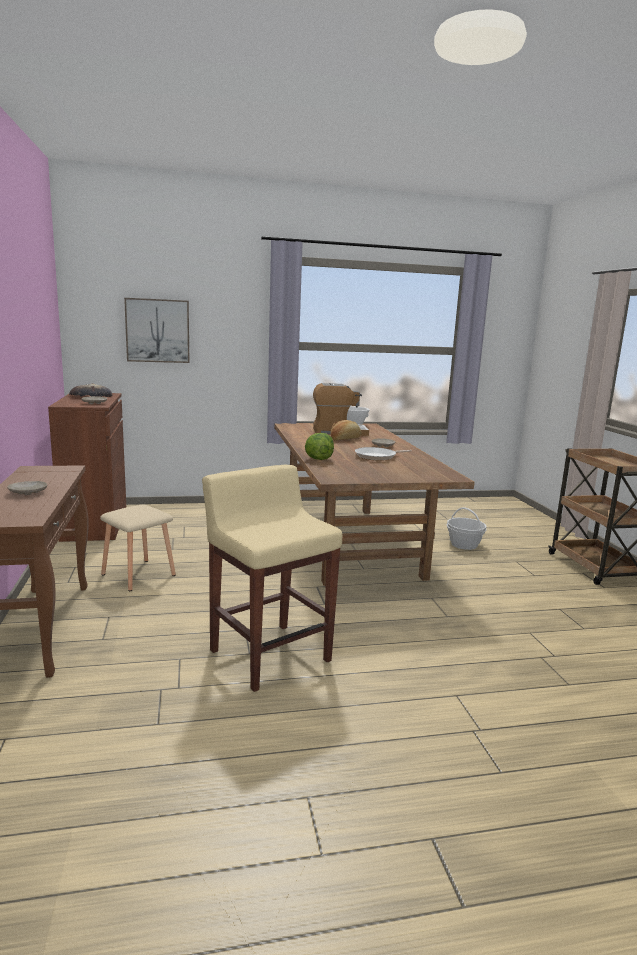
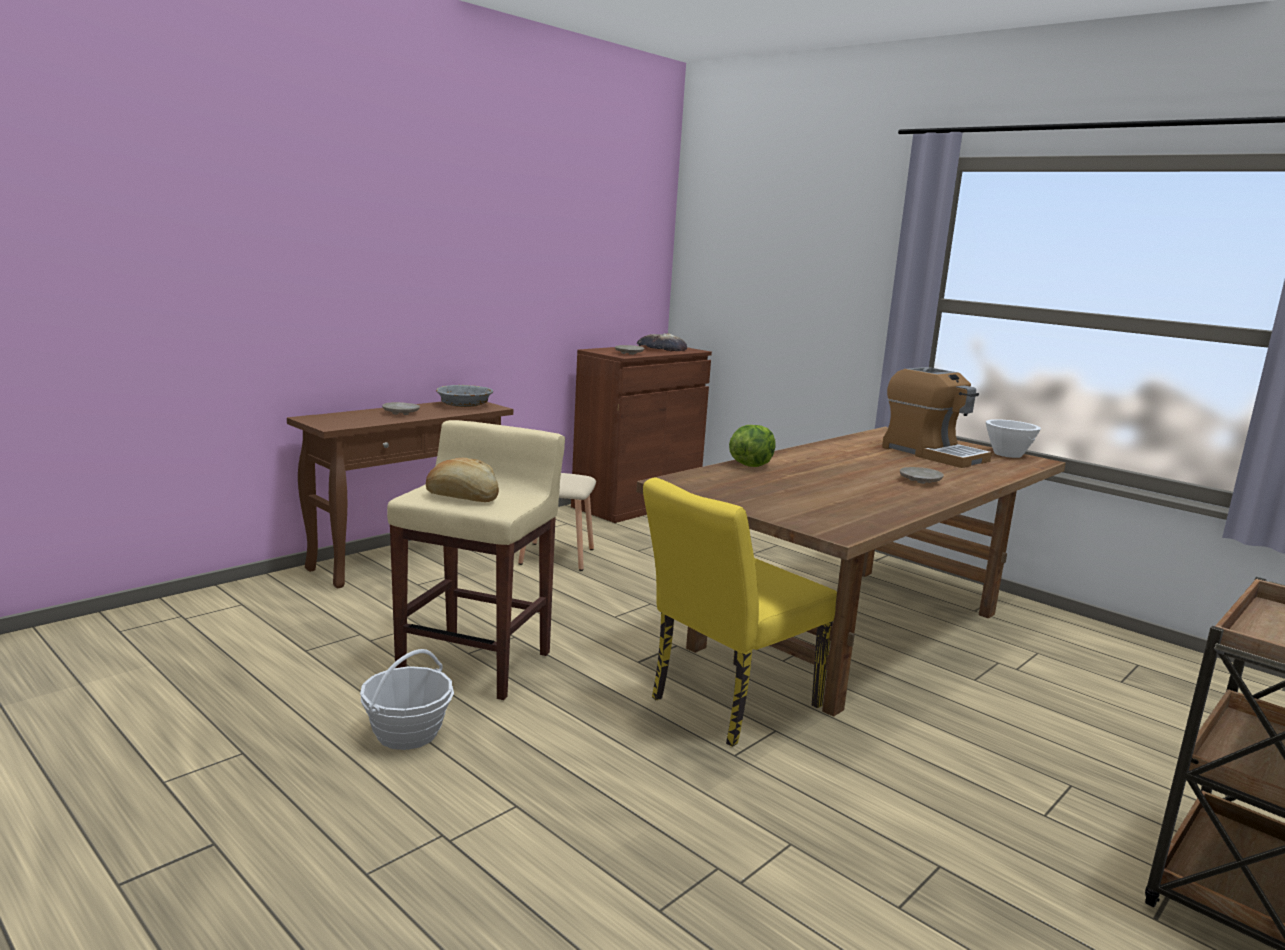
camera: 55 degrees right, 0 degrees up
(41, 472) = (464, 405): none -> grey bowl
(157, 330) = (764, 273): picture -> none
(345, 439) = (900, 461): bread -> bread (462, 498)
(377, 457) = (844, 486): frying pan -> none
(397, 599) = (726, 705): none -> yellow chair
(464, 544) = (1036, 719): basket -> basket (407, 733)

